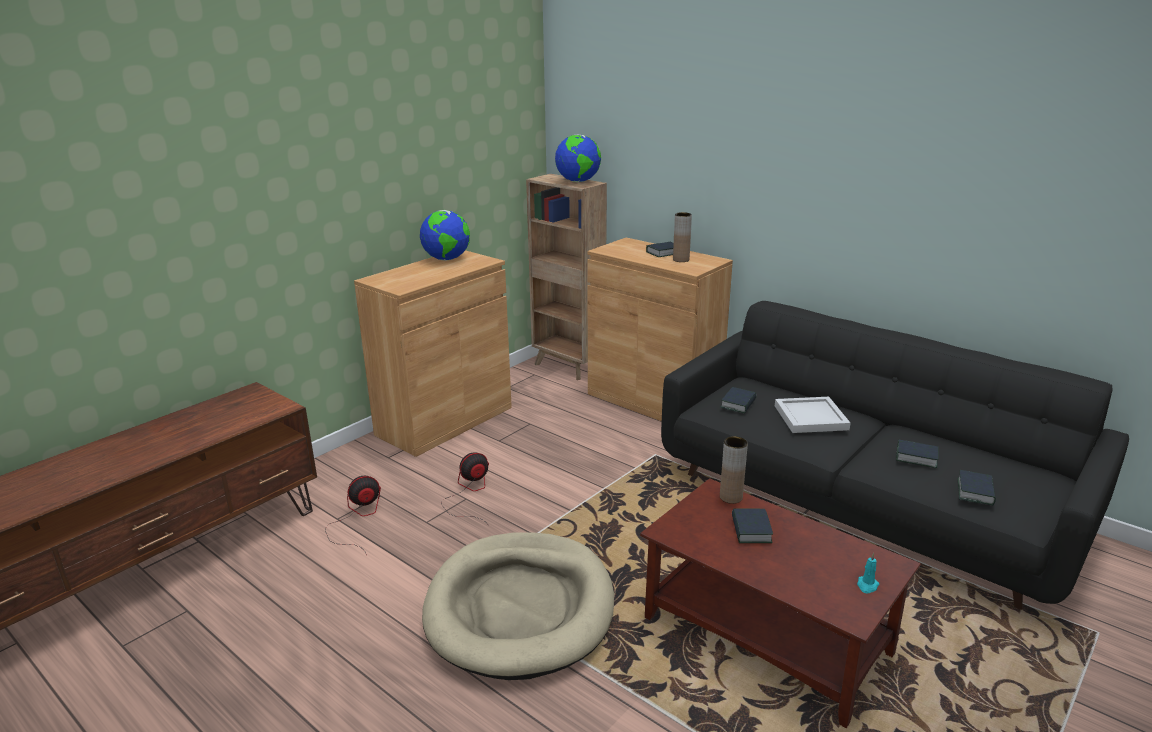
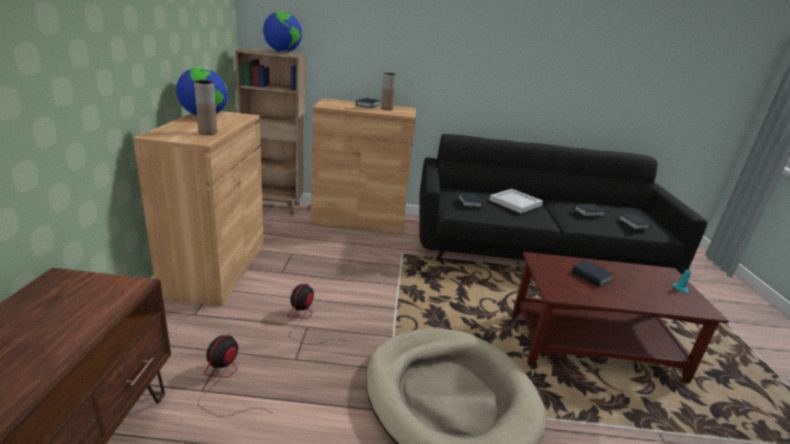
camera: 40 degrees left, 0 degrees up
(731, 497) = (551, 260): brown vase -> brown vase (208, 132)

